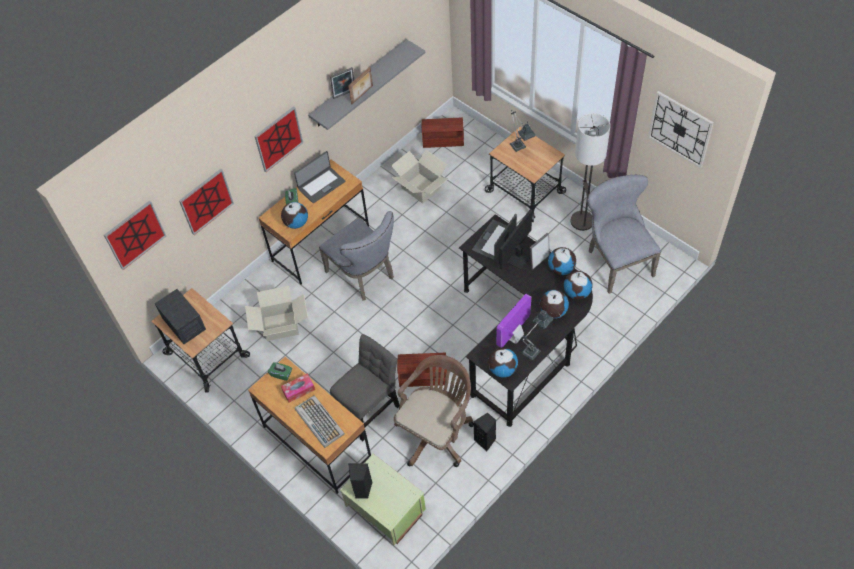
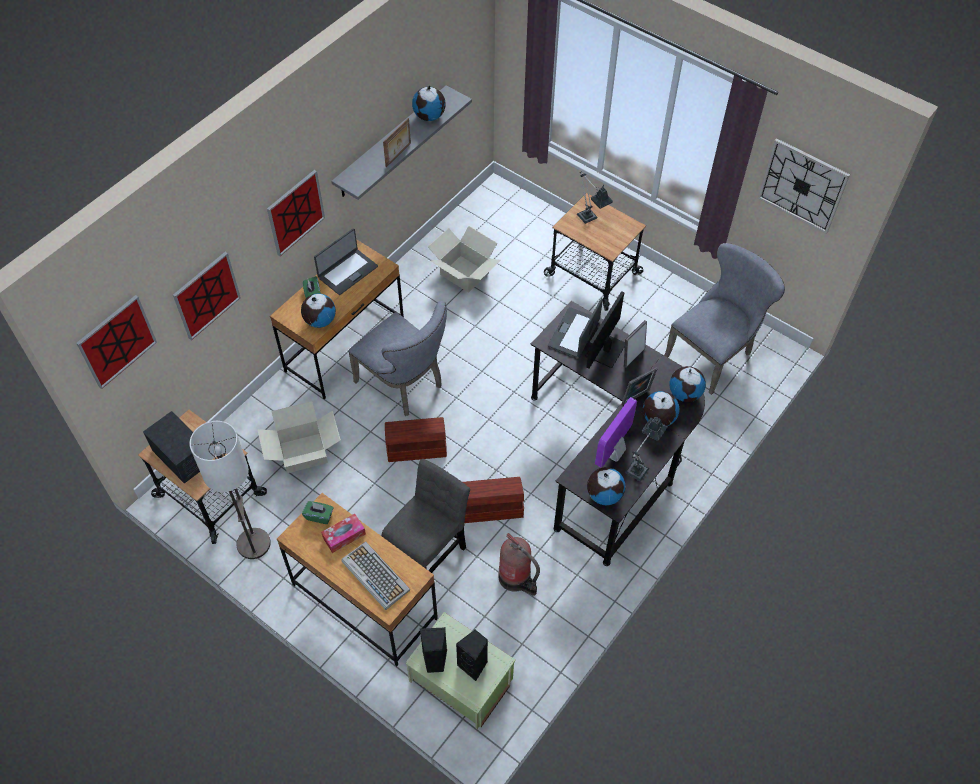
camera: 10 degrees left, 0 degrees up
(344, 95) = (376, 155): picture frame -> picture frame (636, 398)
(436, 432) = (516, 578): brown office chair -> fire extinguisher
(442, 139) = (485, 213): brown storage box -> brown storage box (416, 447)
(486, 441) = (579, 586): black speaker -> black speaker (473, 665)
(561, 269) = (662, 365): globe -> globe (429, 116)
(582, 221) = (666, 307): floor lamp -> floor lamp (254, 544)
(616, 261) = (713, 353): grey chair -> grey chair turned 75 degrees clockwise

